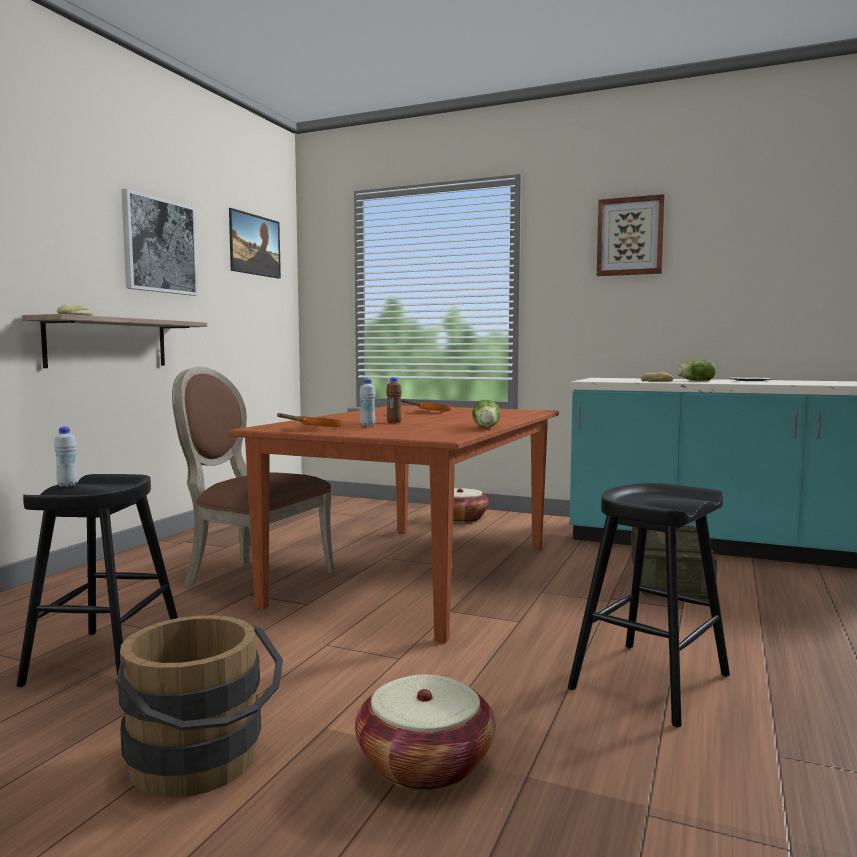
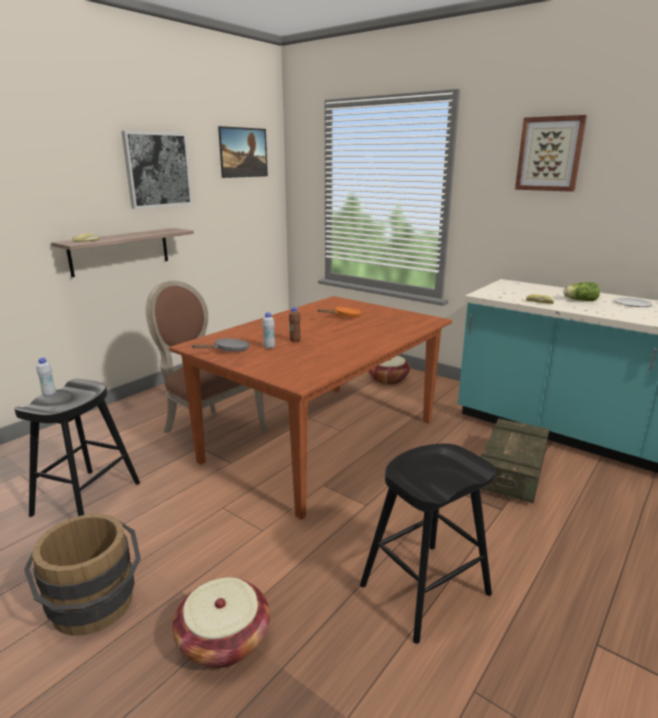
camera: 15 degrees right, 15 degrees up
(317, 428) = (228, 350): orange frying pan -> grey frying pan
(486, 428) = (352, 361): lettuce -> none

